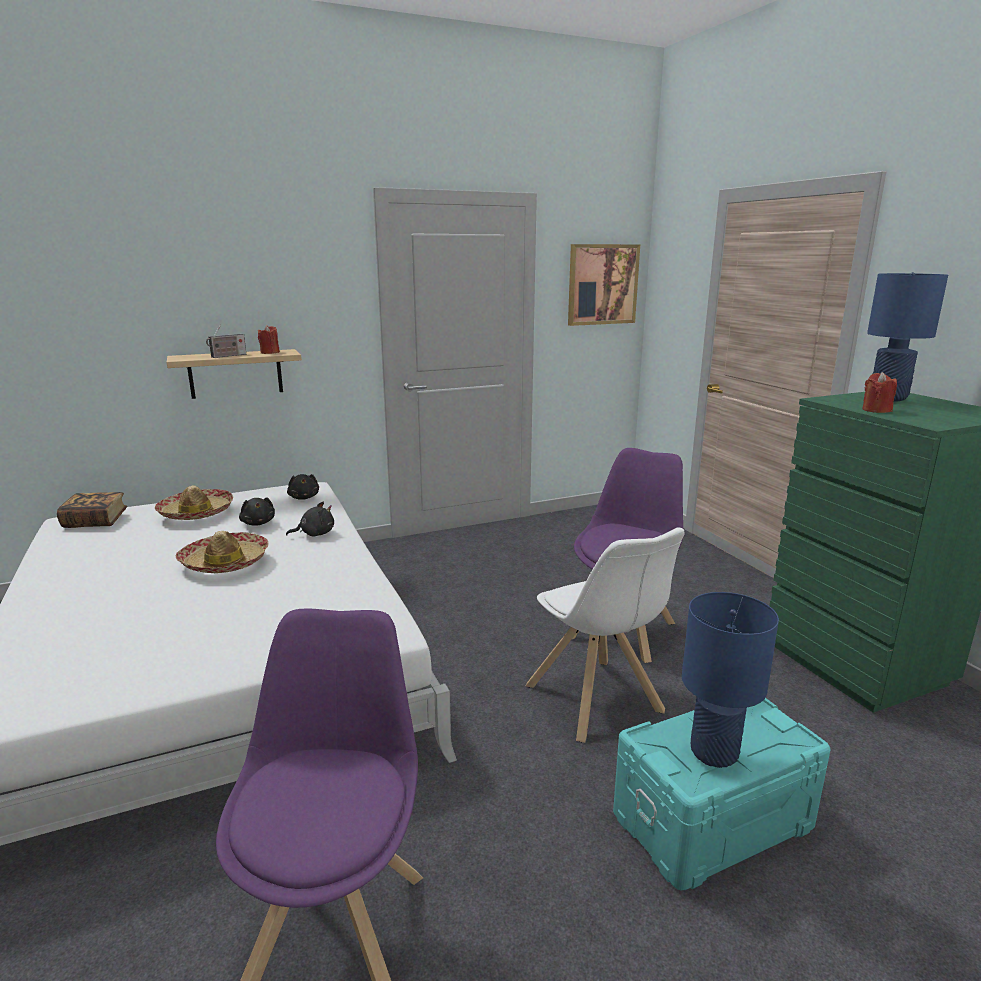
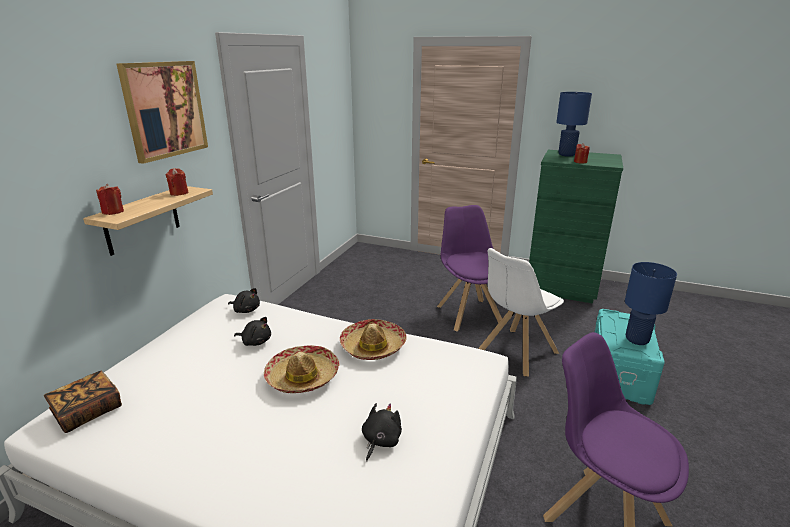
camera: 45 degrees left, 5 degrees up
(191, 355) = (113, 212): none -> red candle
(196, 512) = (182, 358): hat -> hat (373, 346)
(227, 356) = (154, 204): radio -> none
(315, 534) = (311, 330): black plush toy -> black plush toy (380, 441)
(597, 702) = (515, 353): white chair -> white chair turned 120 degrees clockwise
(602, 284) = (336, 100): picture -> picture (164, 110)

